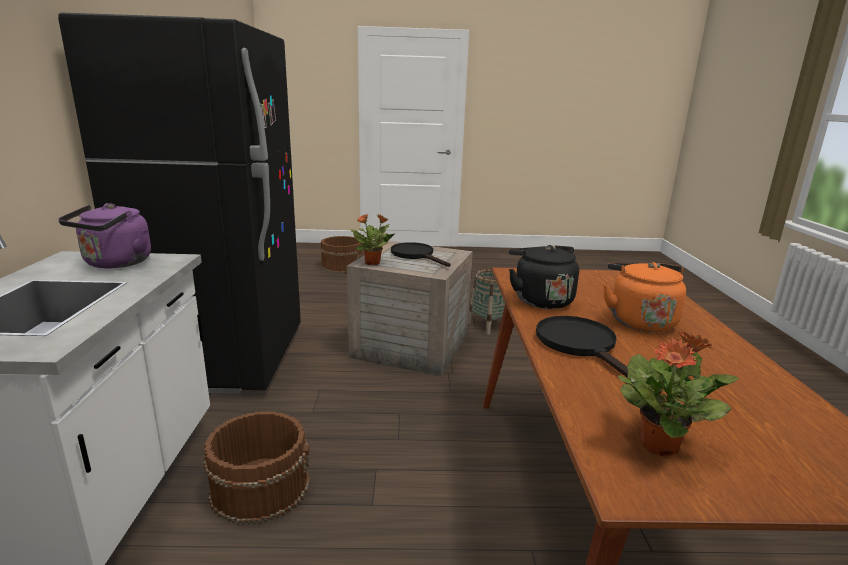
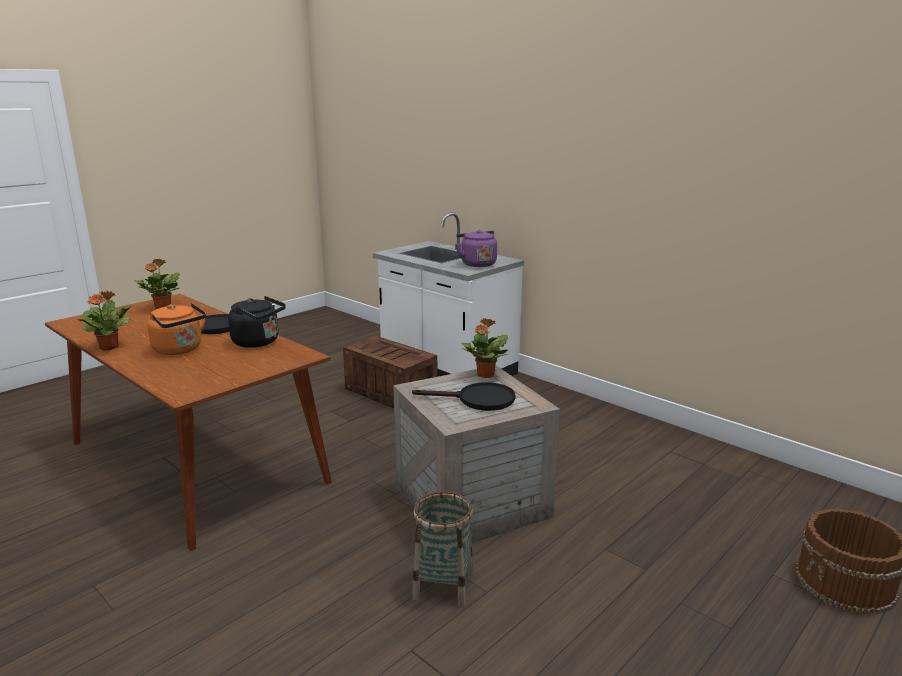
camera: 135 degrees right, 0 degrees up
(227, 357) = (563, 418): black fridge -> none
(261, 487) = (391, 393): brown bucket -> crate
(745, 360) = (110, 347): none -> potted plant

